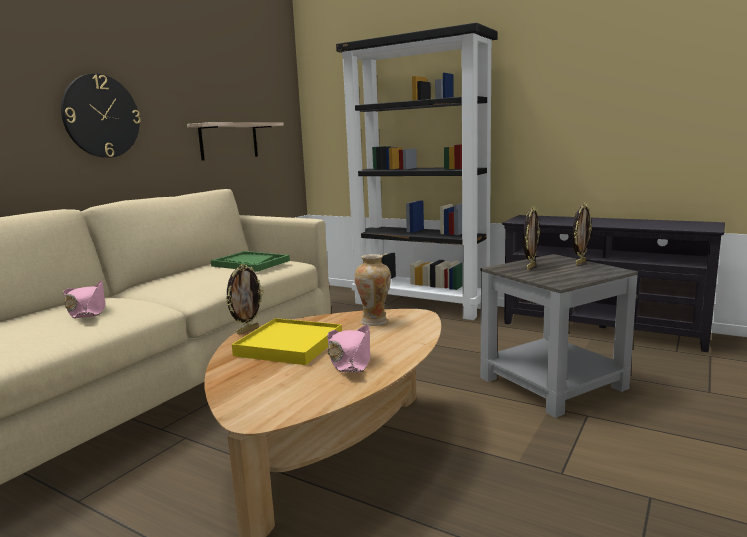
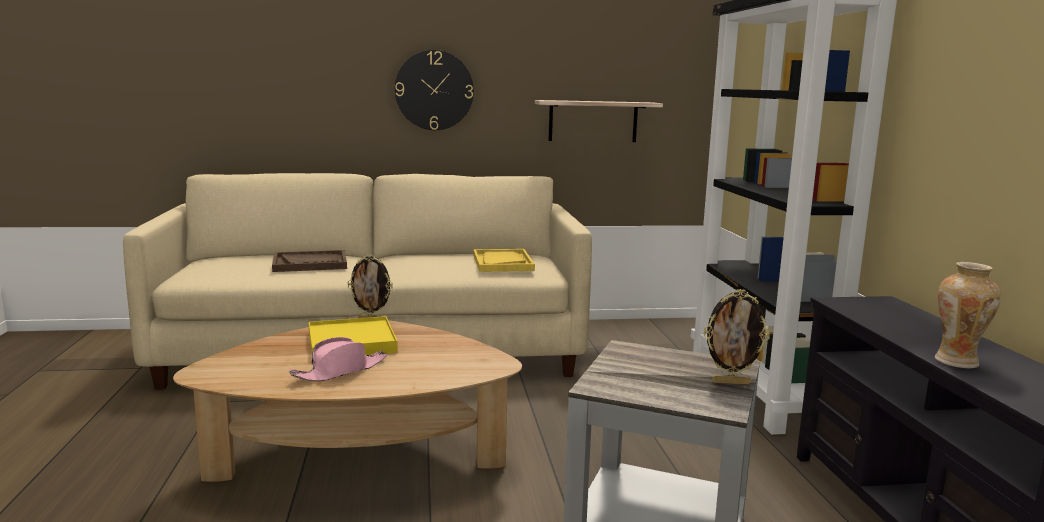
camera: 50 degrees right, 0 degrees up
(87, 311) = (310, 263): pink hat -> brown tray
(250, 263) = (502, 263): green tray -> yellow tray
(374, 321) = (451, 354): vase -> vase (957, 362)
(530, 267) = (655, 361): picture frame -> none

